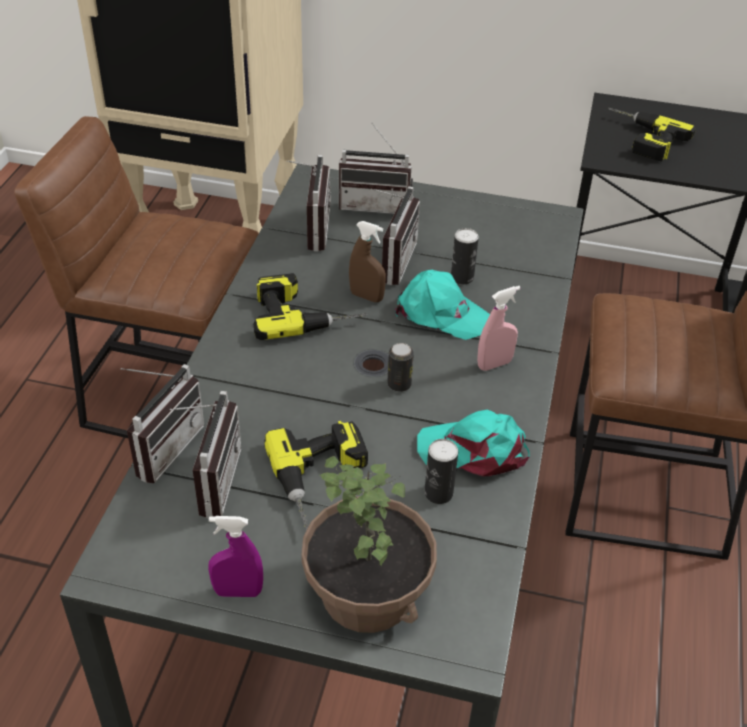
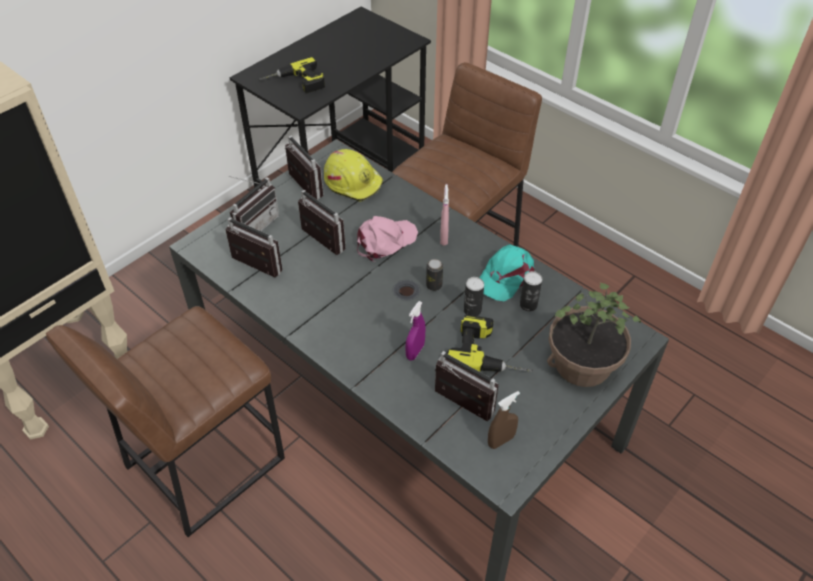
camera: 60 degrees left, 5 degrees up
(162, 447) = (415, 422): radio -> radio (300, 187)
(238, 591) = (554, 423): purple spray bottle -> purple spray bottle (415, 351)
(306, 312) = (336, 303): power drill -> none
(366, 296) = (343, 268): brown spray bottle -> brown spray bottle (501, 440)
(441, 314) = (385, 241): turquoise cap -> pink cap
(462, 278) = (359, 218): can -> can (472, 310)
(520, 250) = (353, 182): none -> yellow hard hat

